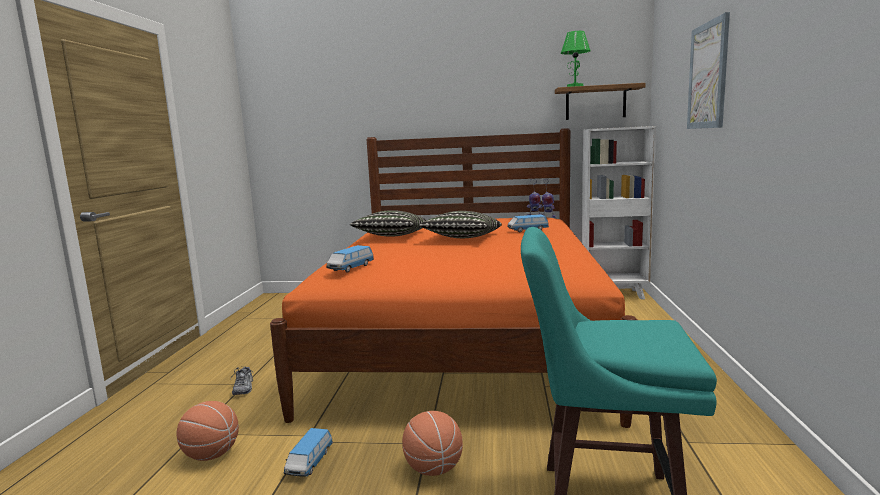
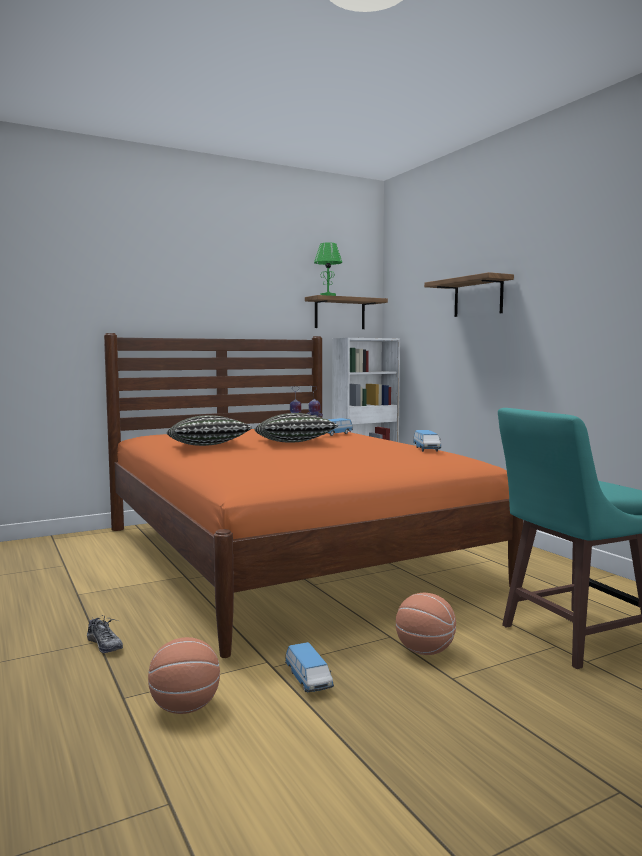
camera: 35 degrees left, 5 degrees down
(351, 268) = (258, 470): toy car -> toy car (426, 449)
(708, 76) = (478, 297): picture -> shelf

